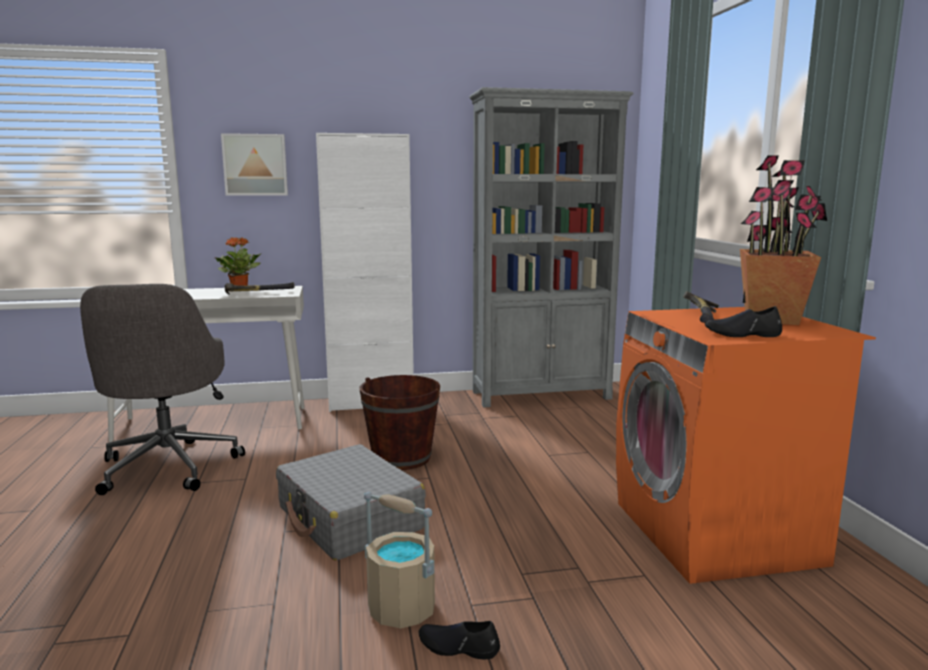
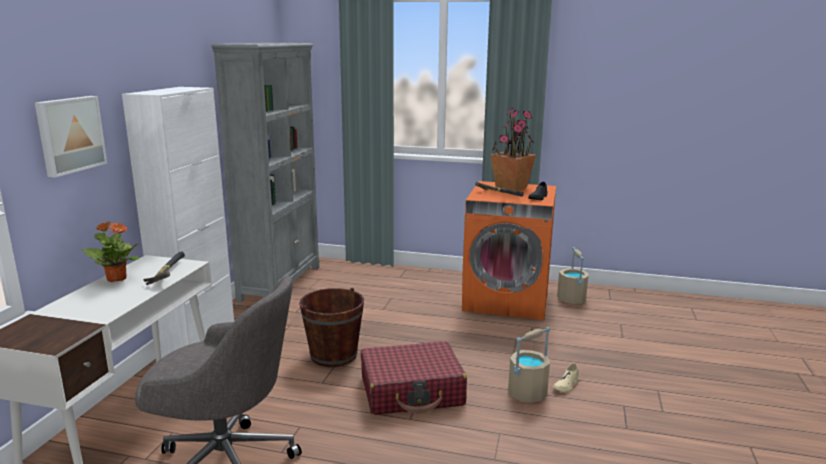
camera: 65 degrees left, 5 degrees up
(350, 518) = (412, 391): grey suitcase -> red suitcase
(458, 647) = (566, 385): black shoe -> beige shoe
(838, 602) = (572, 299): none -> beige bucket

